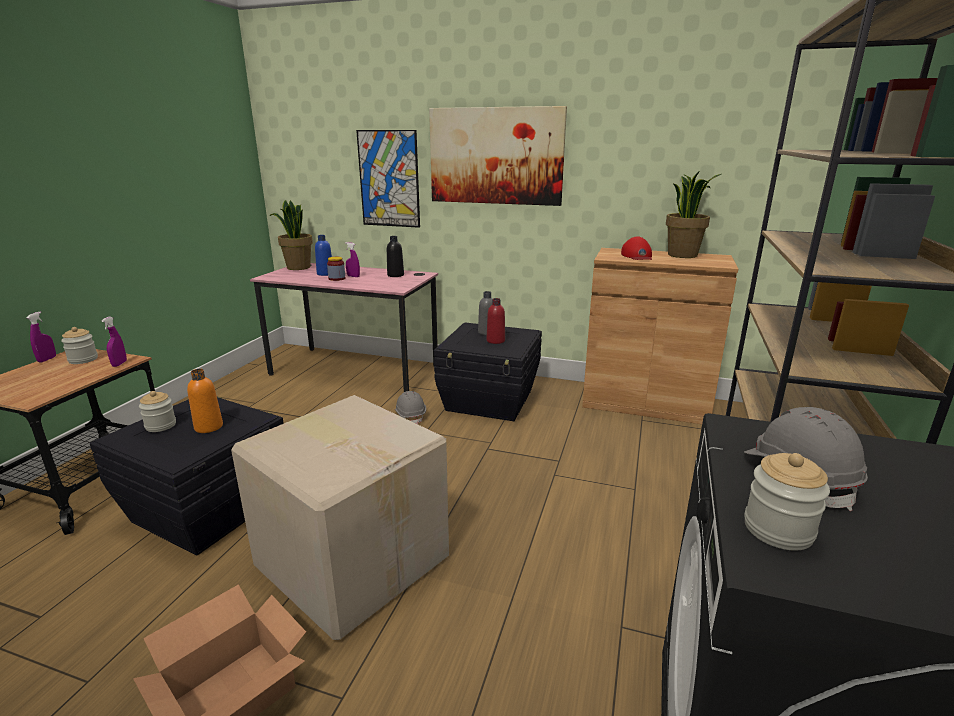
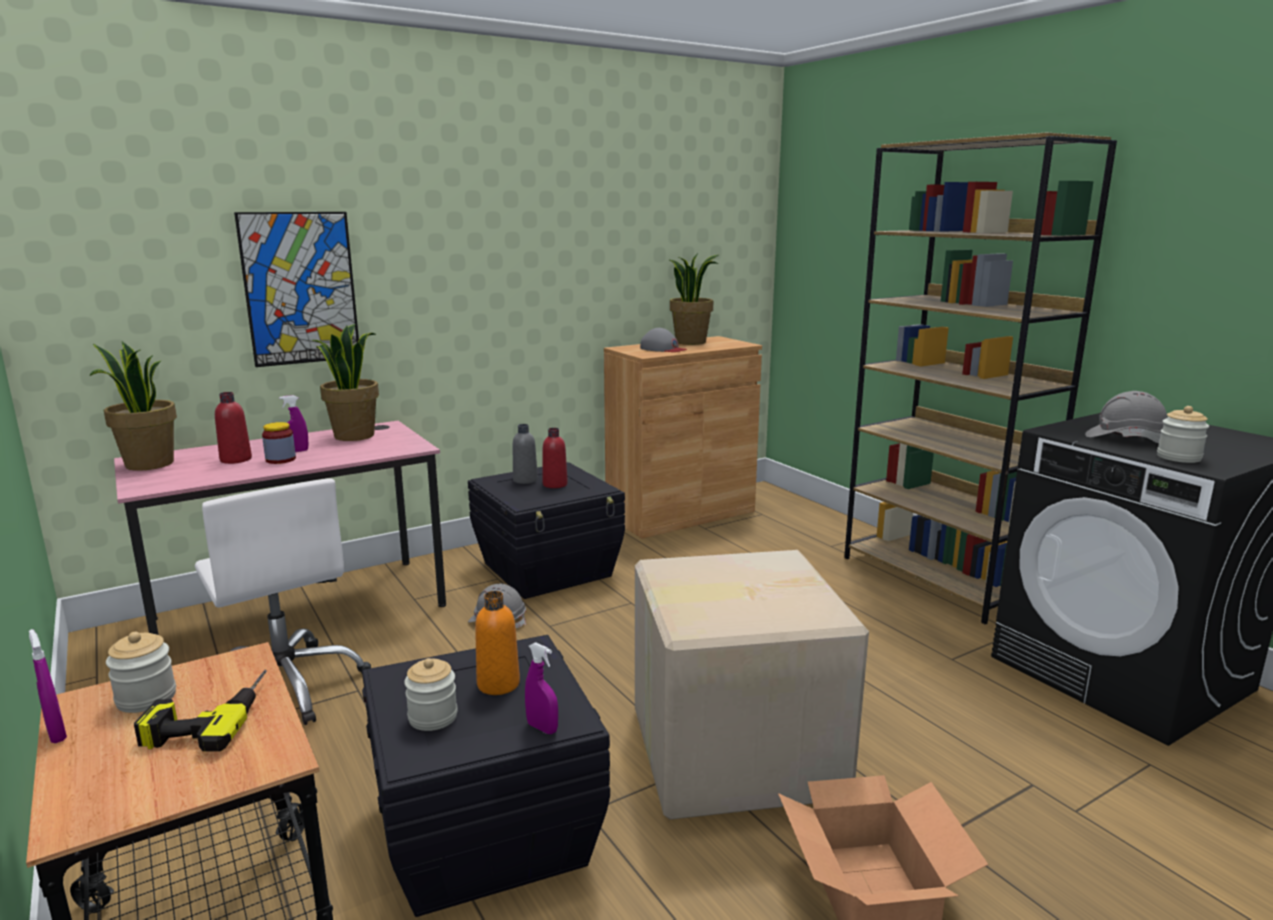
camera: 50 degrees left, 5 degrees down
(70, 374) = (208, 716): none -> power drill
(119, 364) = (248, 669): purple spray bottle -> purple spray bottle (542, 728)
(288, 400) = (287, 686): none -> white office chair
(325, 274) = (236, 459): blue bottle -> red bottle
(395, 275) = (354, 435): black bottle -> potted plant
(495, 156) = (468, 246): picture -> none
(637, 256) = (663, 349): red cap -> grey cap

